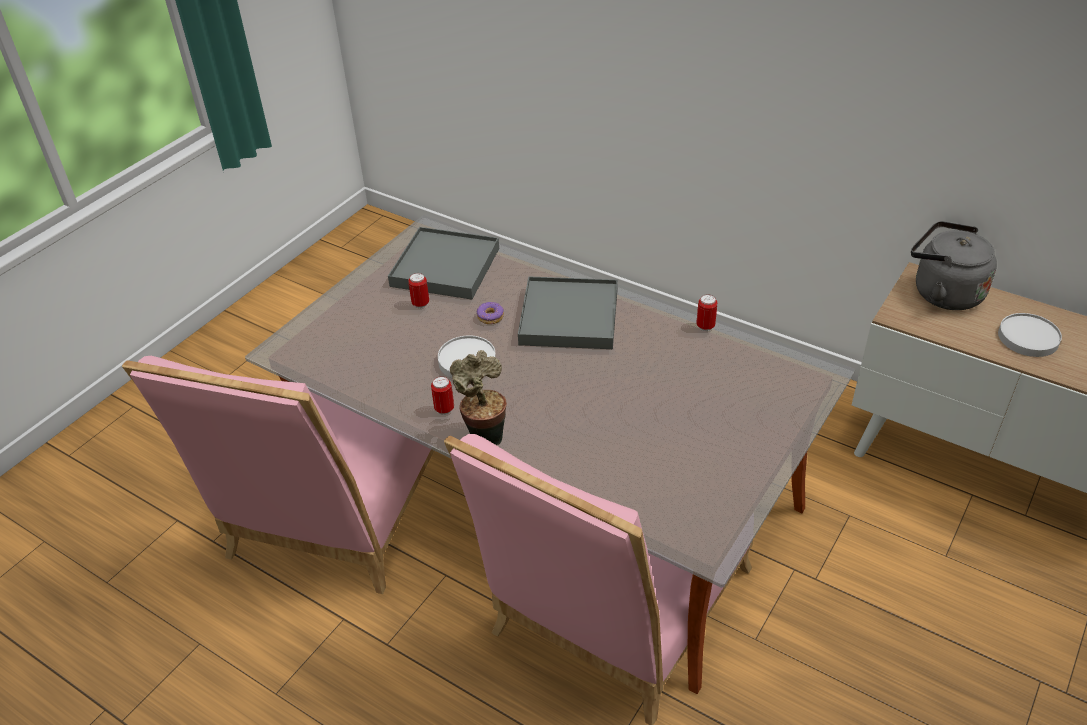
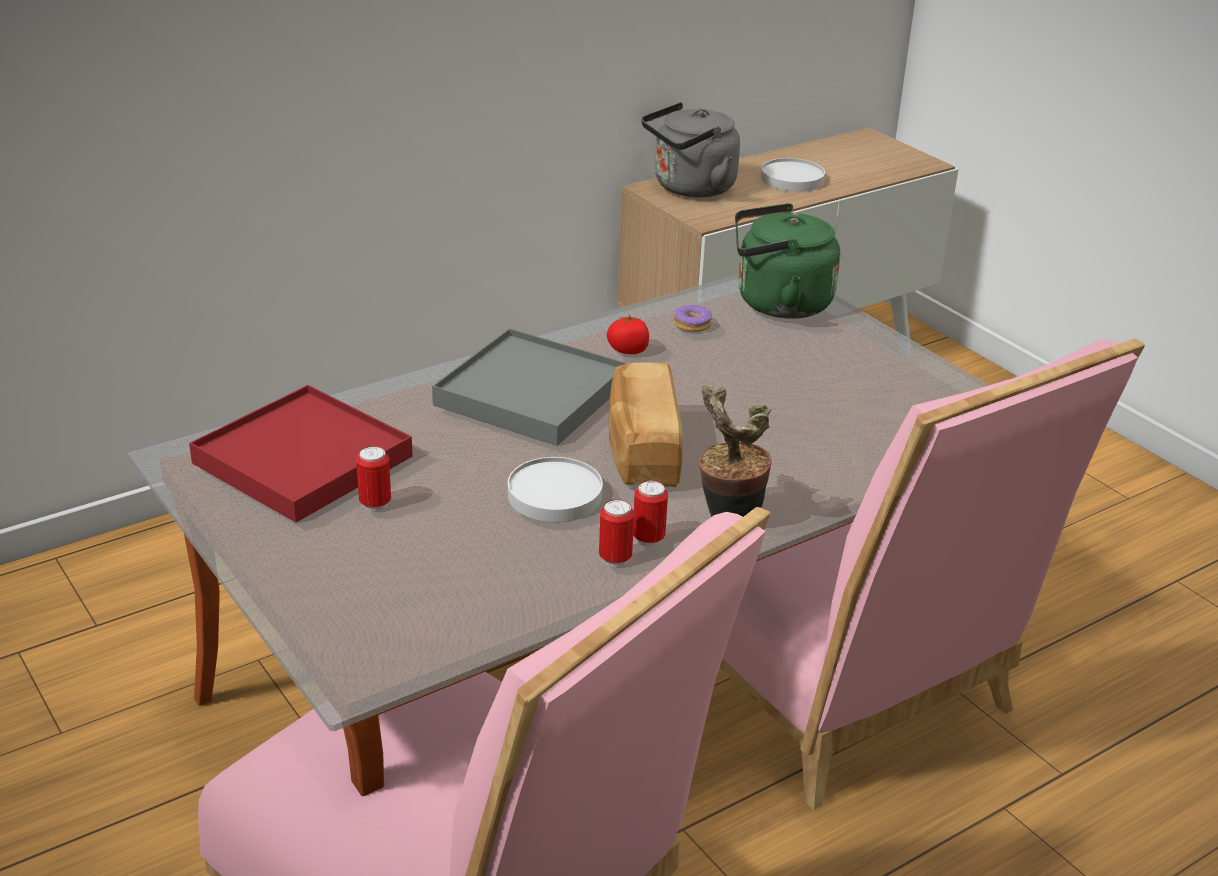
camera: 70 degrees left, 10 degrees down
(445, 267) = (302, 460): grey tray -> red tray
(490, 317) = (471, 451): donut -> donut (692, 325)
(535, 379) = (641, 451): none -> bread
(653, 337) = (628, 350): none -> tomato
(705, 326) = (637, 314): can -> can (615, 558)
(783, 384) = (777, 304): none -> green kettle

